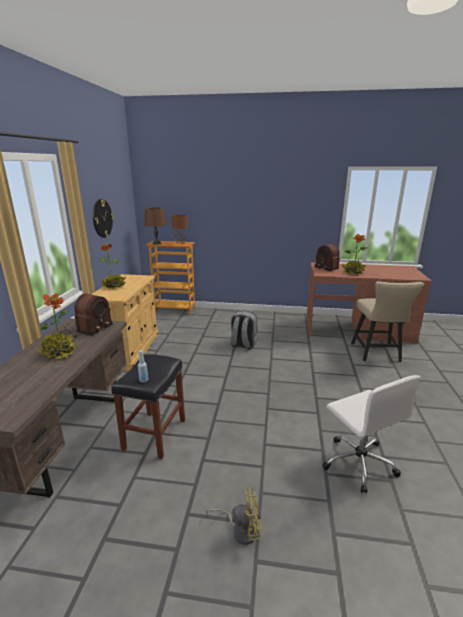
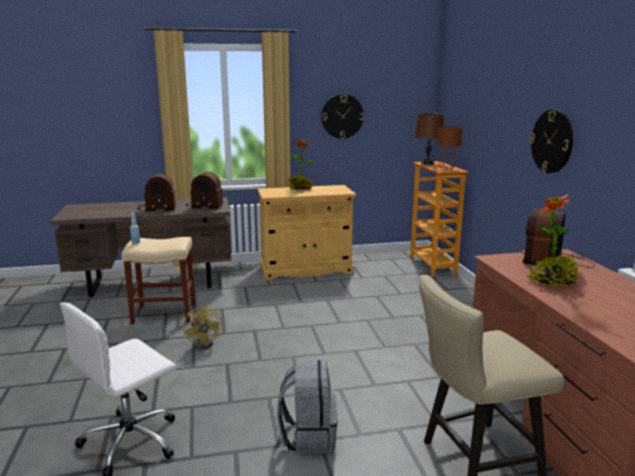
camera: 70 degrees right, 5 degrees down
(59, 353) = (156, 208): potted plant -> radio
(155, 435) = (163, 314): black stool -> beige stool
(241, 529) = (43, 375): yellow fan -> yellow fan (205, 343)
(243, 344) = (378, 324): grey backpack -> grey backpack (308, 436)
(275, 214) = (552, 141): none -> wall clock

